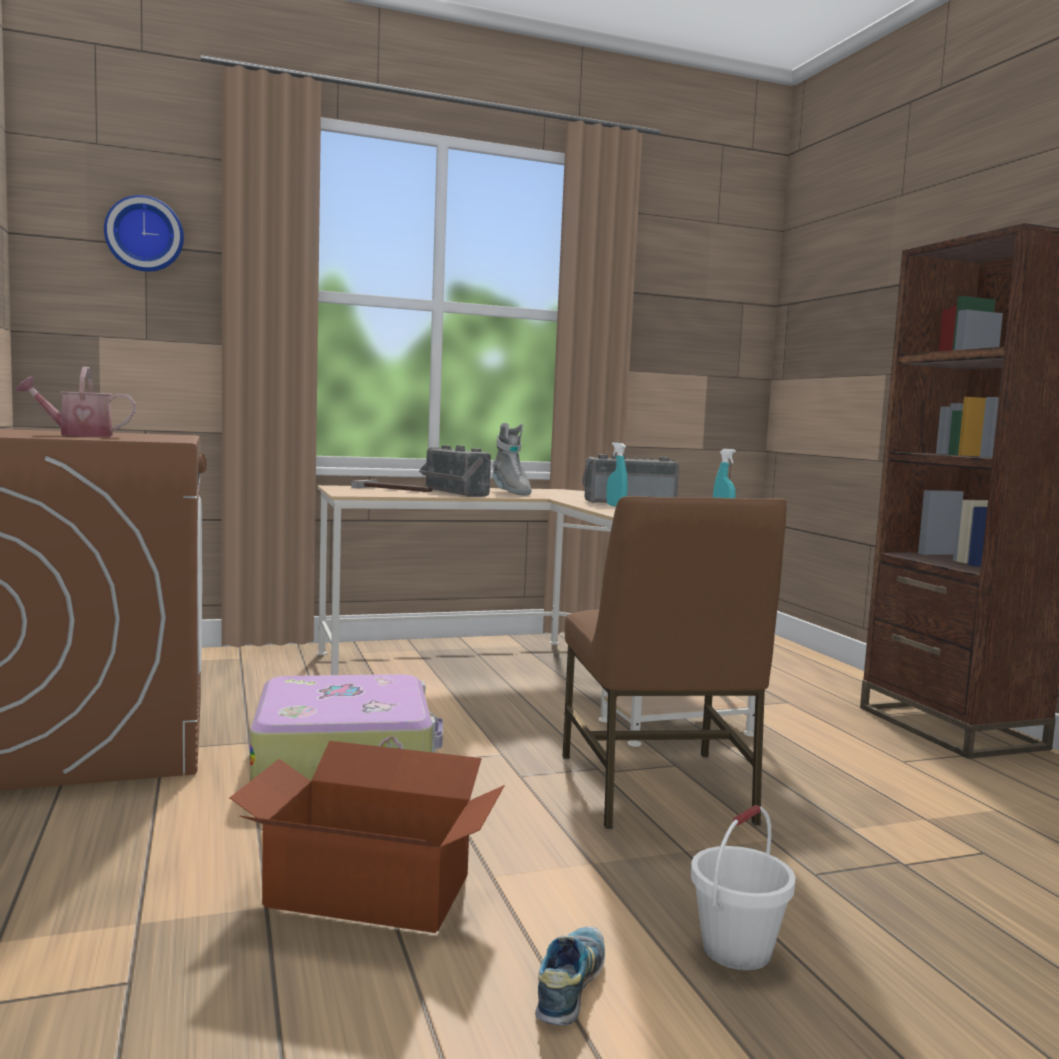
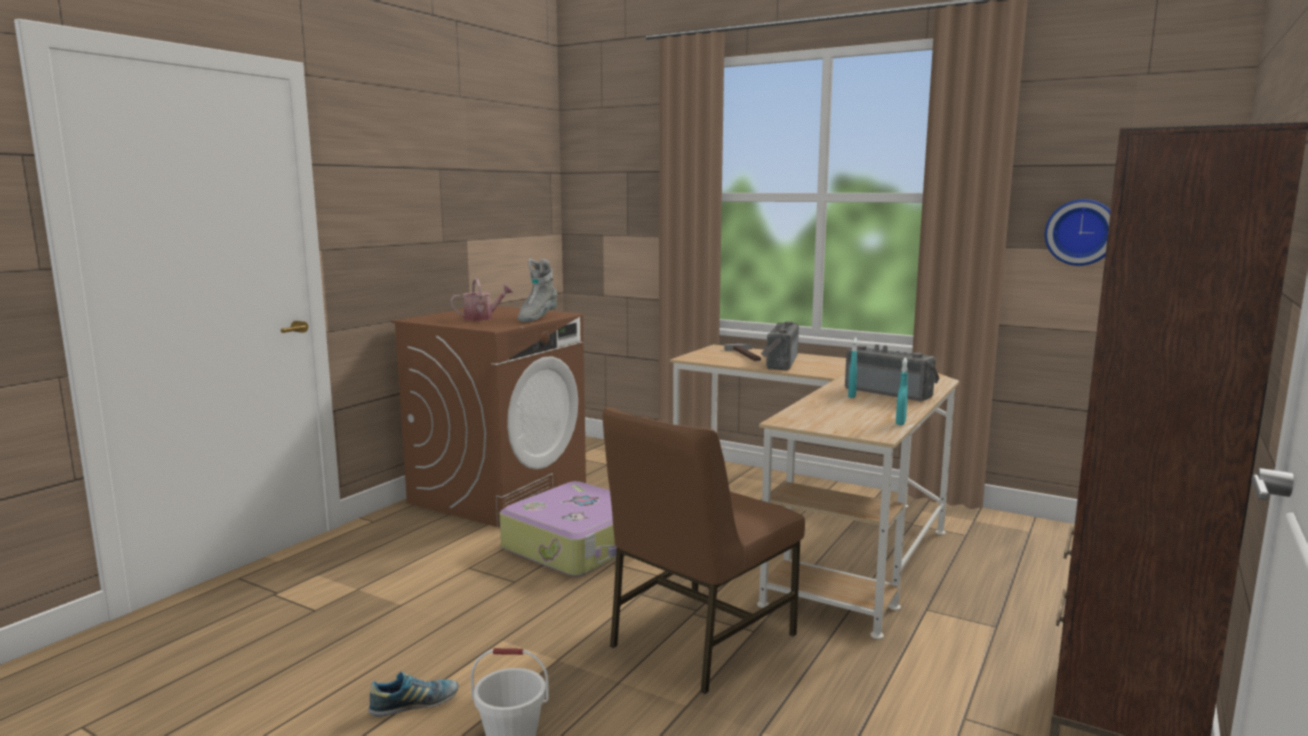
camera: 50 degrees right, 5 degrees up
(78, 435) = (482, 318): watering can -> watering can turned 120 degrees clockwise
(144, 234) = (625, 165): wall clock -> wall clock (1081, 232)
(368, 889) = (445, 617): cardboard box -> none
(510, 492) = (834, 366): grey boot -> grey boot (537, 318)

